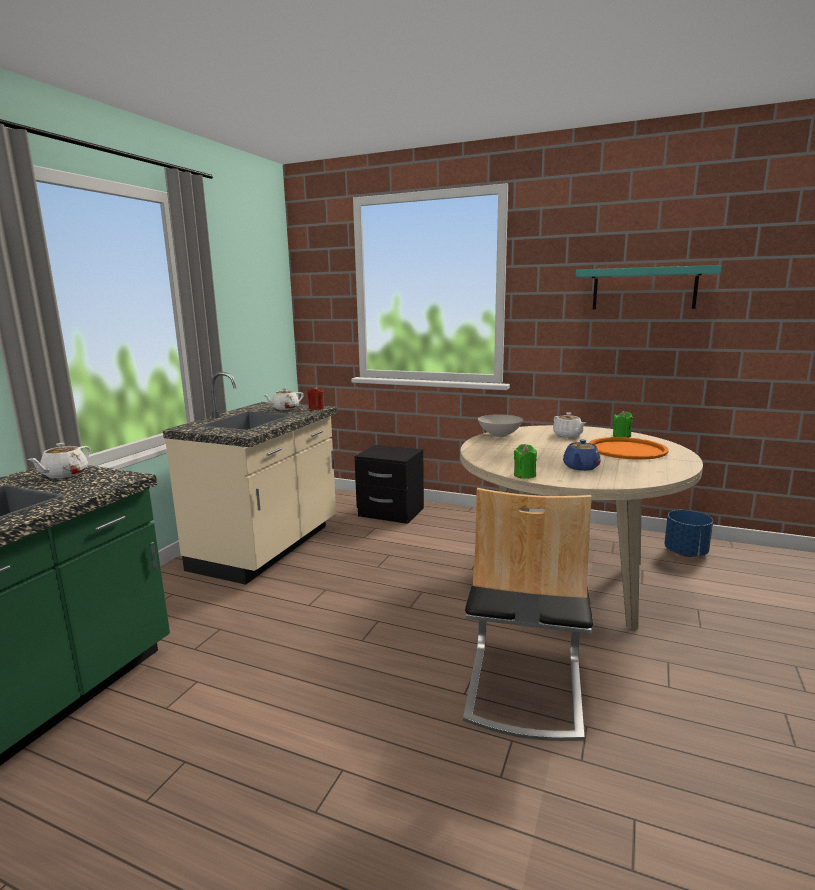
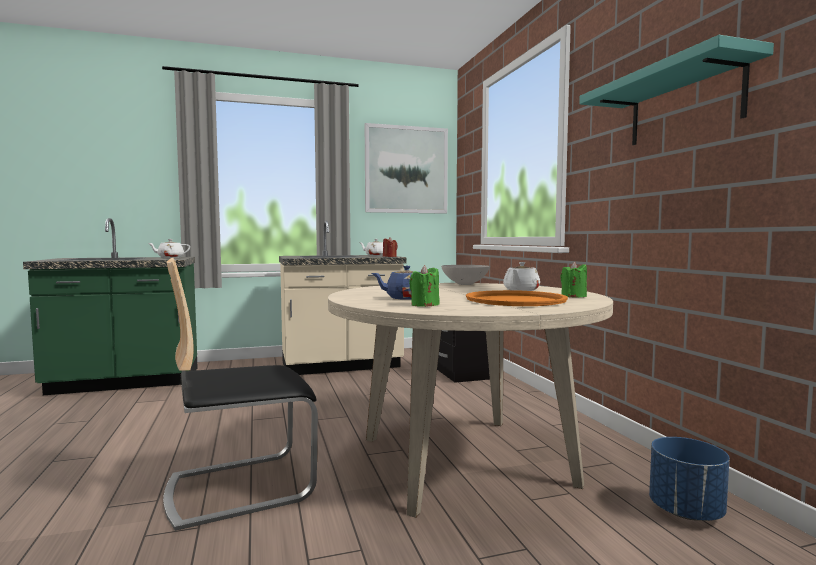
camera: 50 degrees right, 10 degrees down
(253, 291) = (406, 170): none -> picture
(524, 475) = (346, 294): green candle -> green candle (424, 305)

